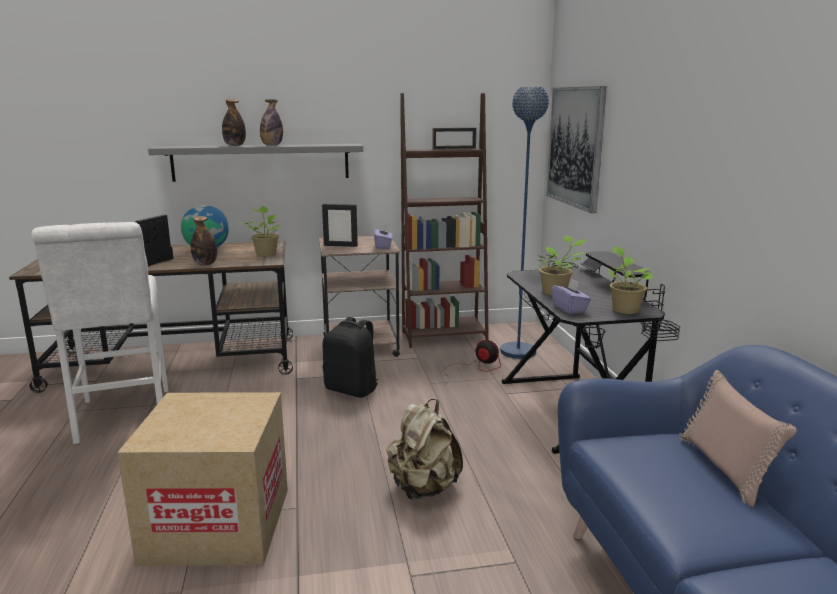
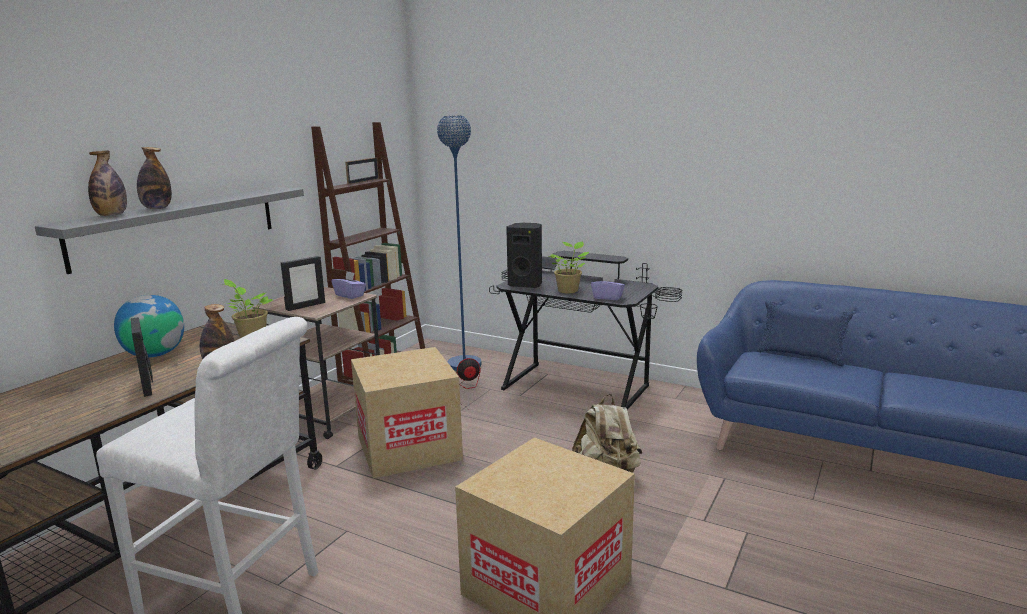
camera: 50 degrees left, 0 degrees up
(272, 145) = (205, 202): bottle -> bottle (111, 215)
(352, 389) = (408, 448): black backpack -> cardboard box
(537, 277) = (526, 284): none -> black speaker
(575, 146) = (476, 167): picture -> none
(624, 309) = (631, 288): potted plant -> none
(726, 469) = (800, 356): beige pillow -> blue pillow

